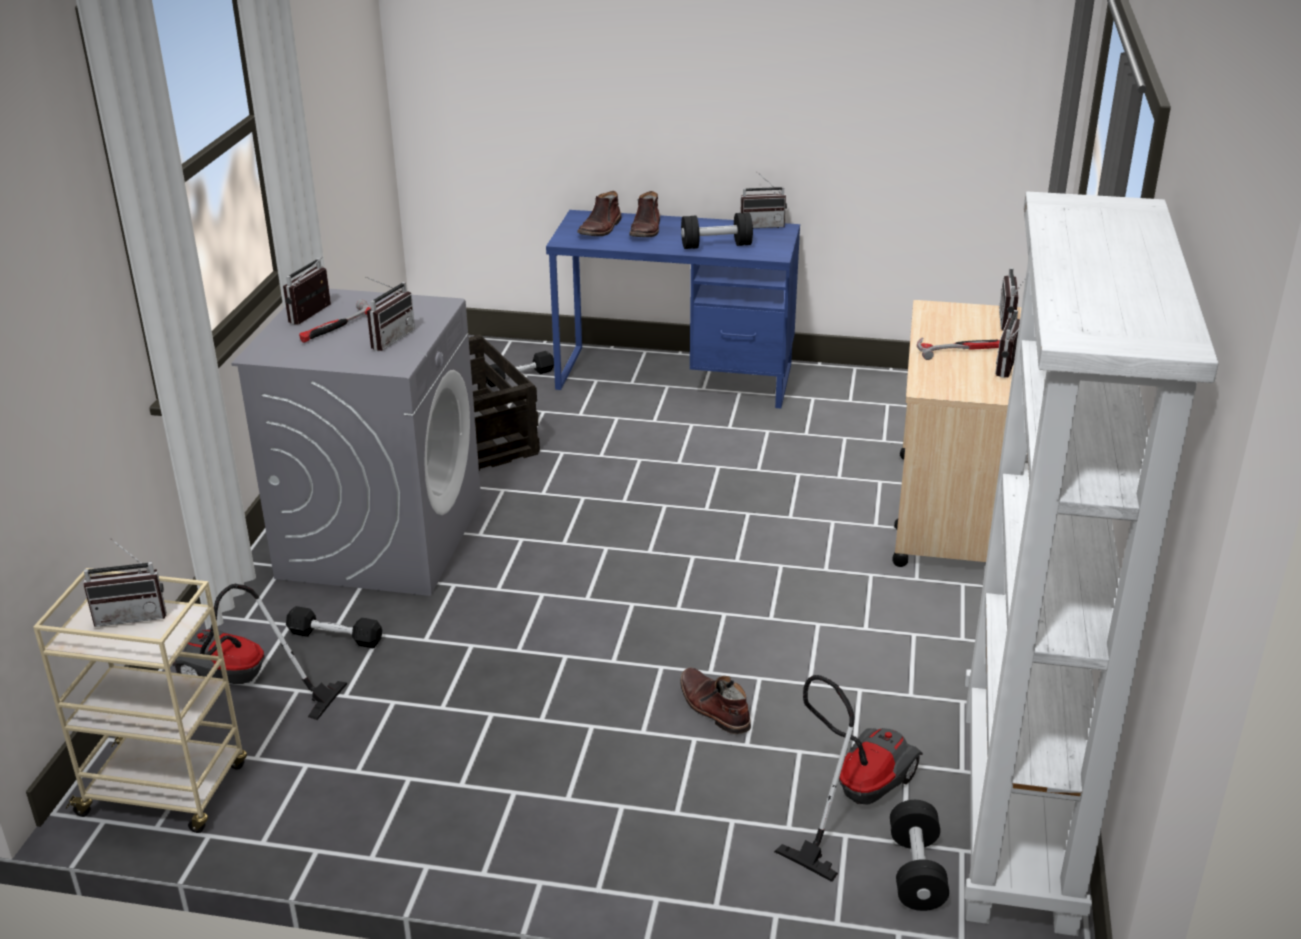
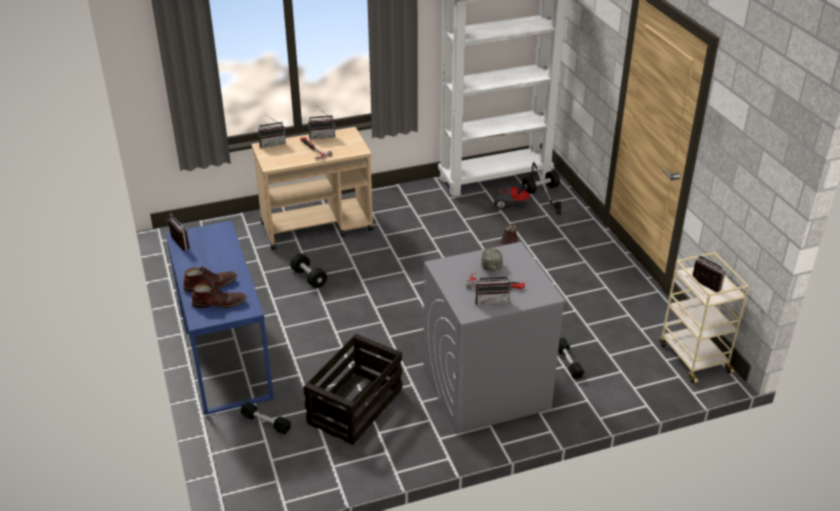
camera: 120 degrees left, 5 degrees up
(243, 684) = (623, 373): vacuum cleaner -> none
(388, 338) = (491, 264): radio -> grey cap
(716, 246) = (222, 250): black dumbbell -> black dumbbell (309, 278)

